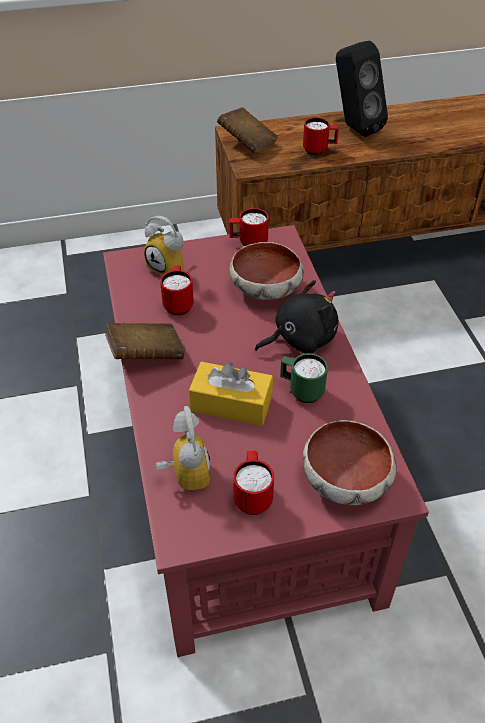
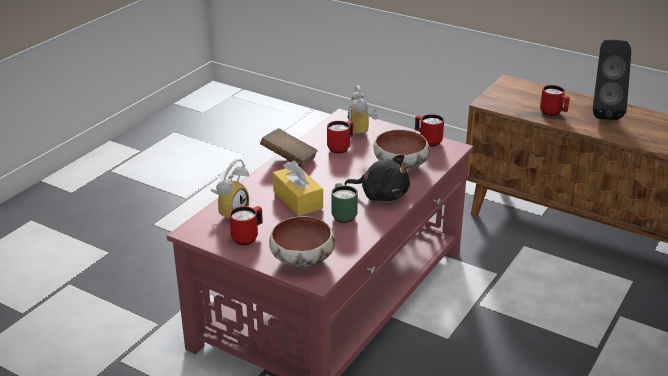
camera: 45 degrees right, 15 degrees down
(247, 143) = (508, 91): brown book -> none

